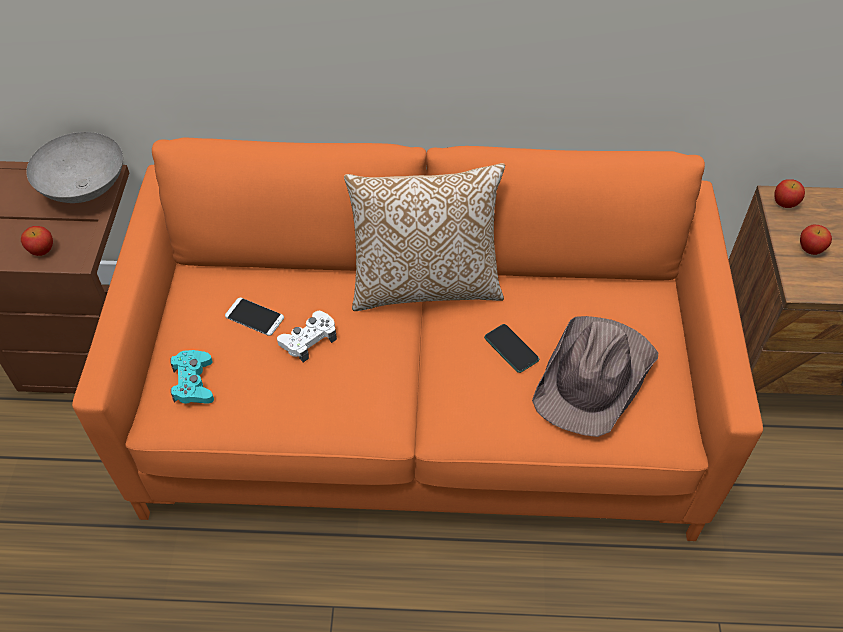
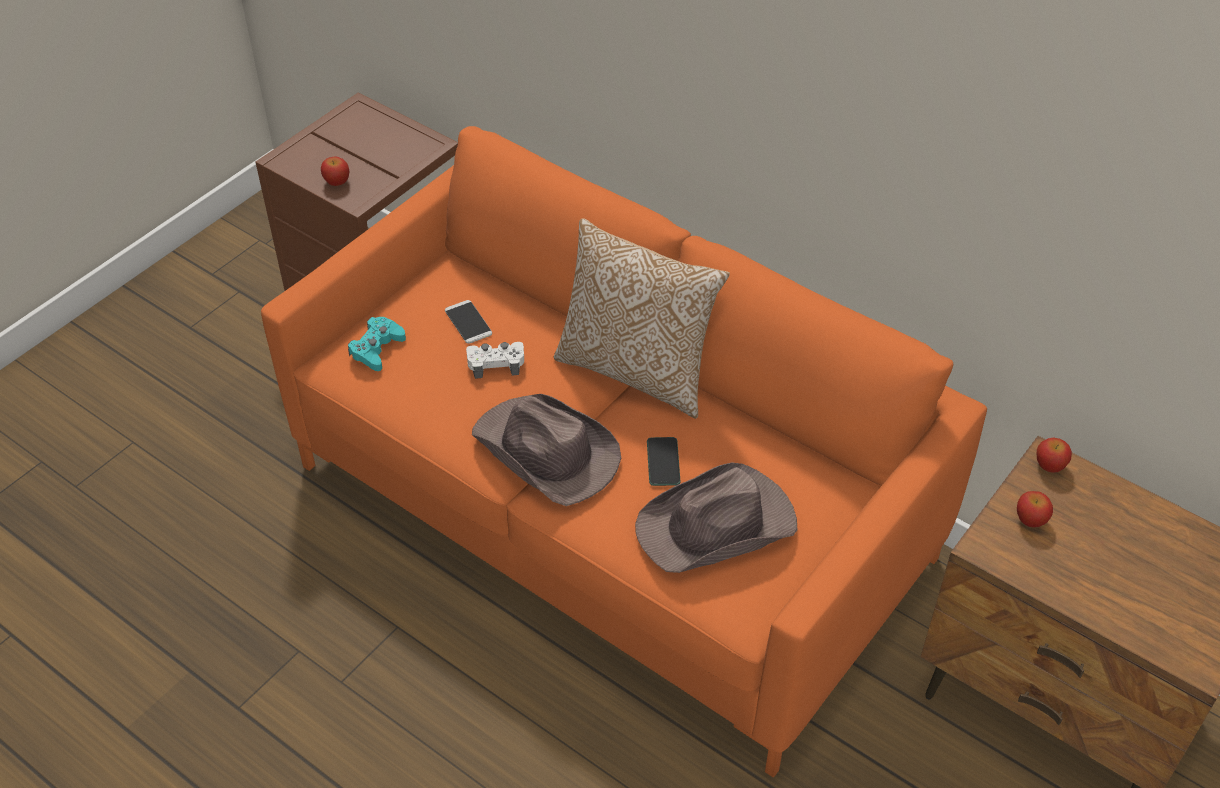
camera: 35 degrees right, 5 degrees down
(83, 190) = (407, 148): grey bowl -> none
(416, 393) = (546, 453): none -> brown hat

